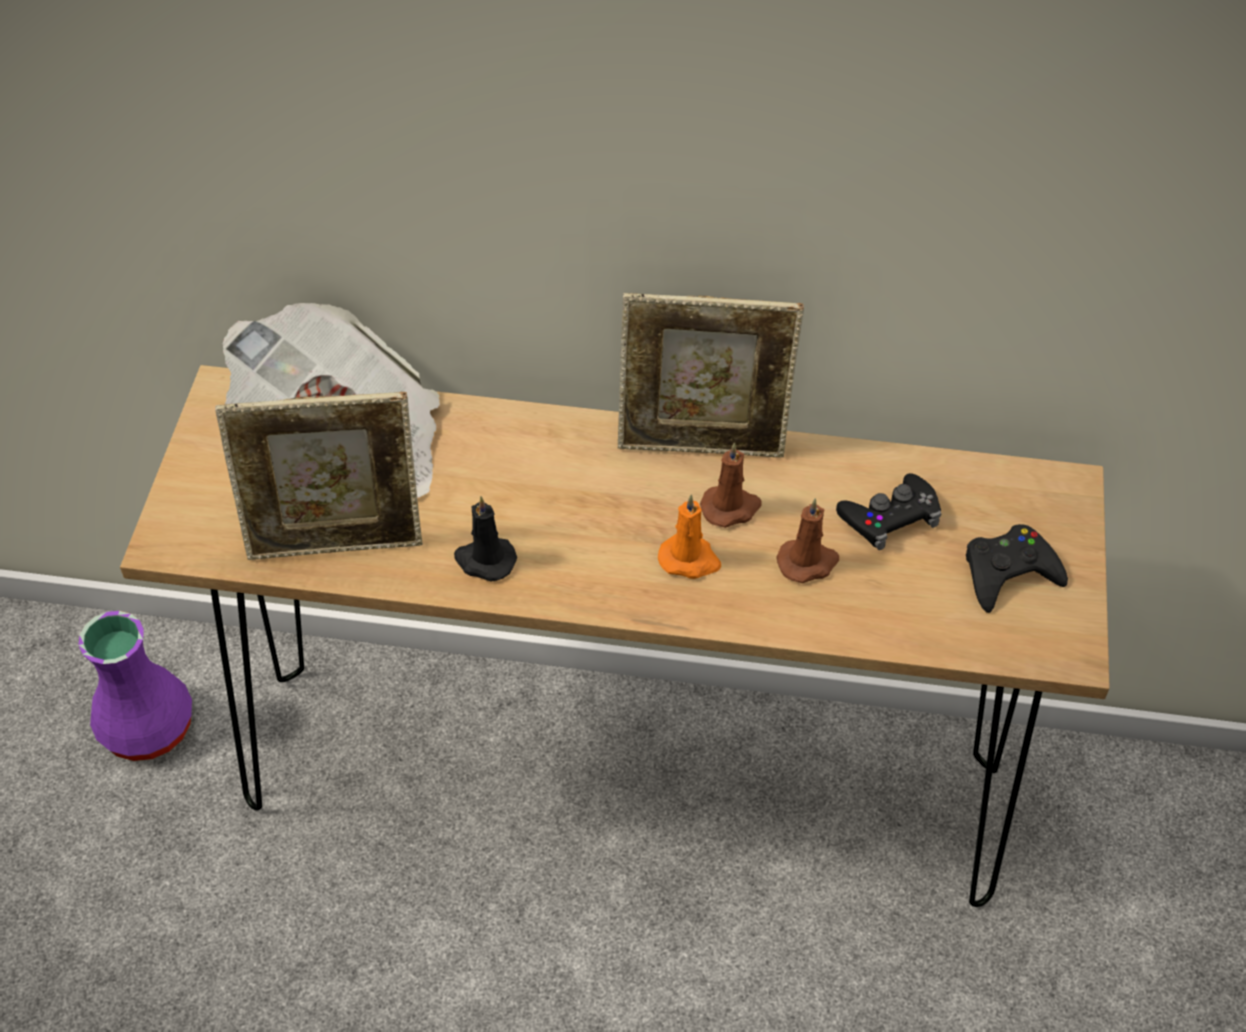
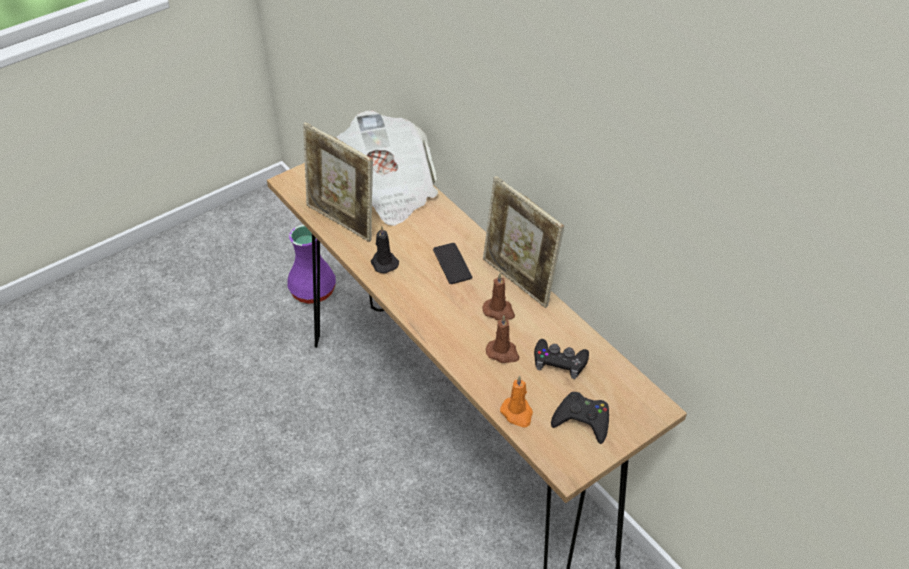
camera: 45 degrees right, 5 degrees down
(584, 488) = (452, 264): none -> phone
(690, 559) = (458, 317): orange candle -> orange candle (517, 413)

